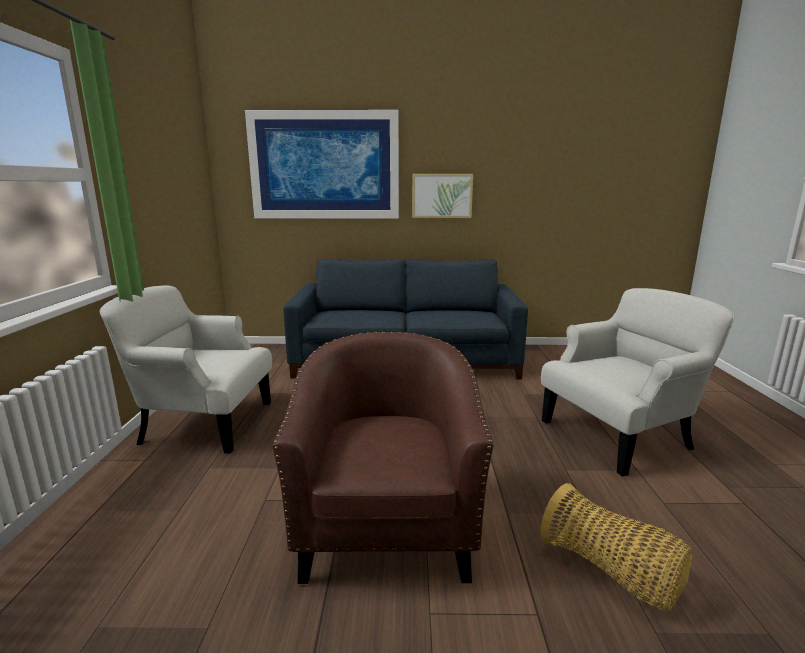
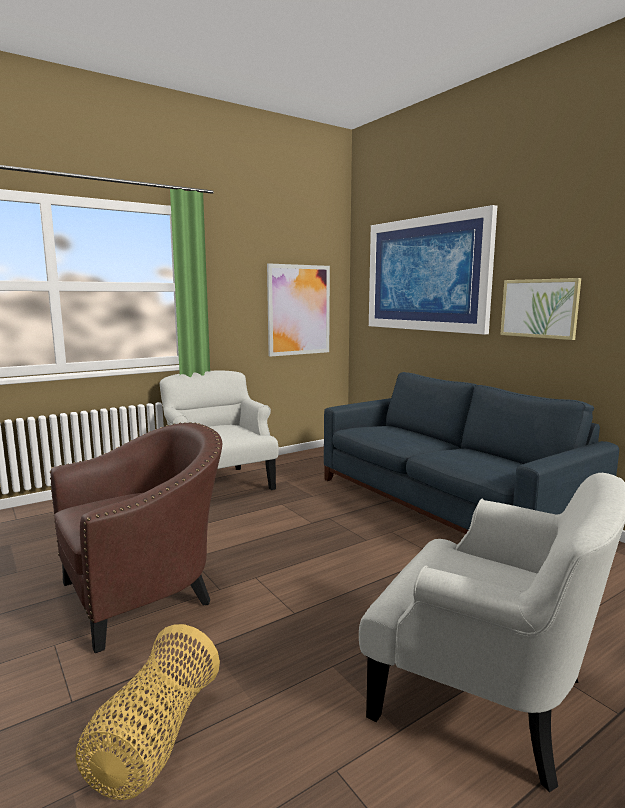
camera: 55 degrees right, 5 degrees down
(185, 203) = (299, 310): none -> picture

